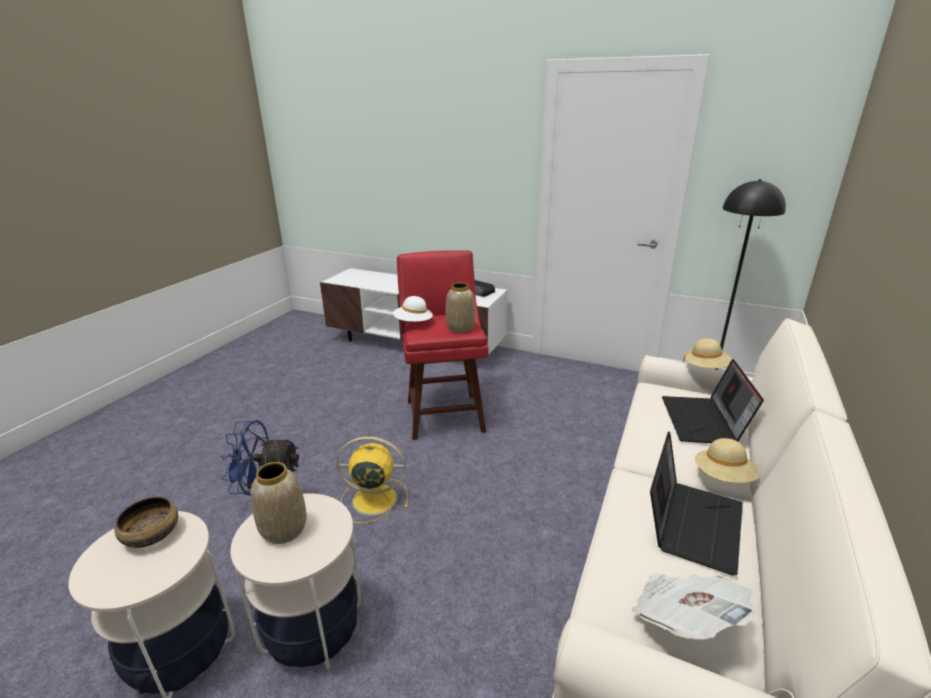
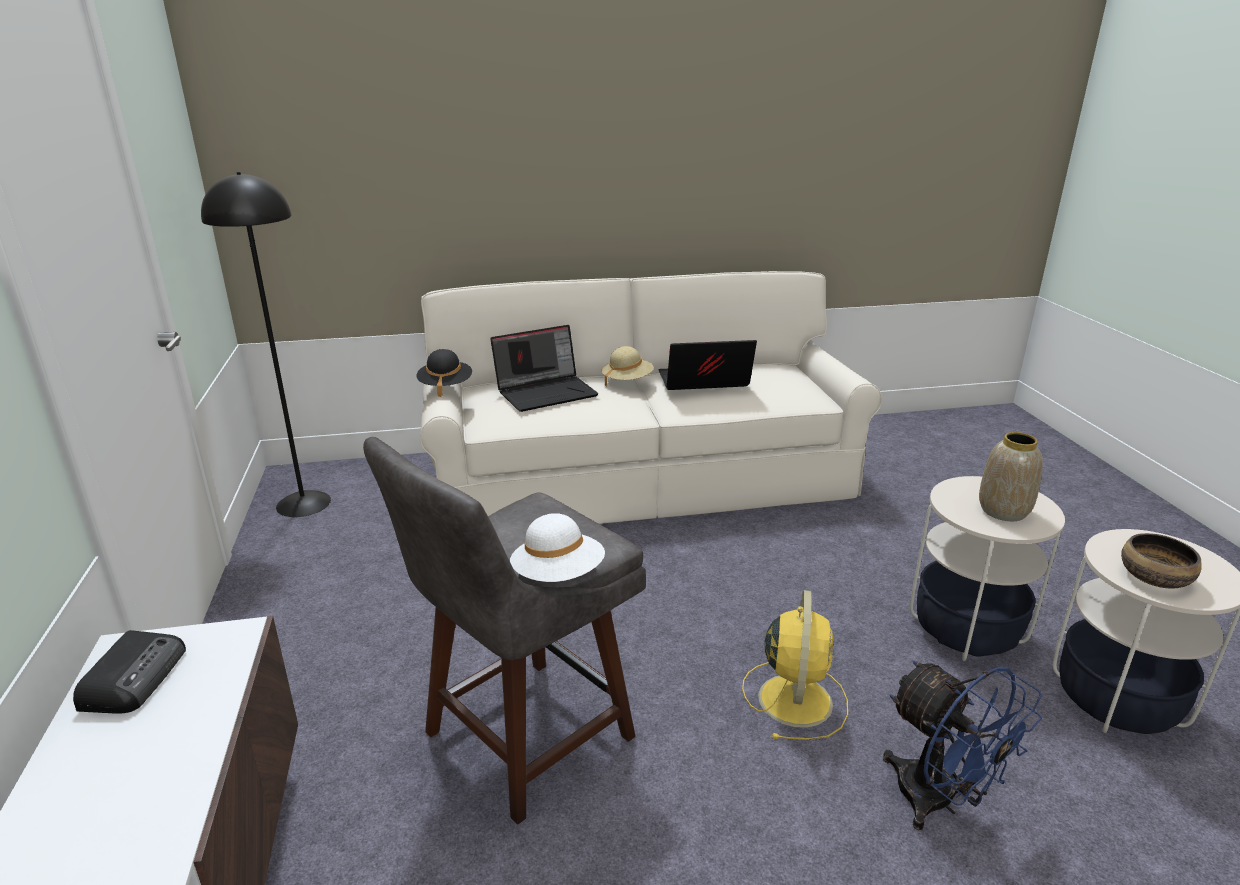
camera: 125 degrees left, 0 degrees up
(372, 499) = (795, 698): yellow fan -> yellow fan turned 135 degrees counterclockwise
(444, 413) = (522, 738): red stool -> grey stool
(460, 328) = (535, 516): vase -> none
(683, 619) = (790, 376): newspaper -> none
(706, 368) = (445, 386): beige hat -> black hat

